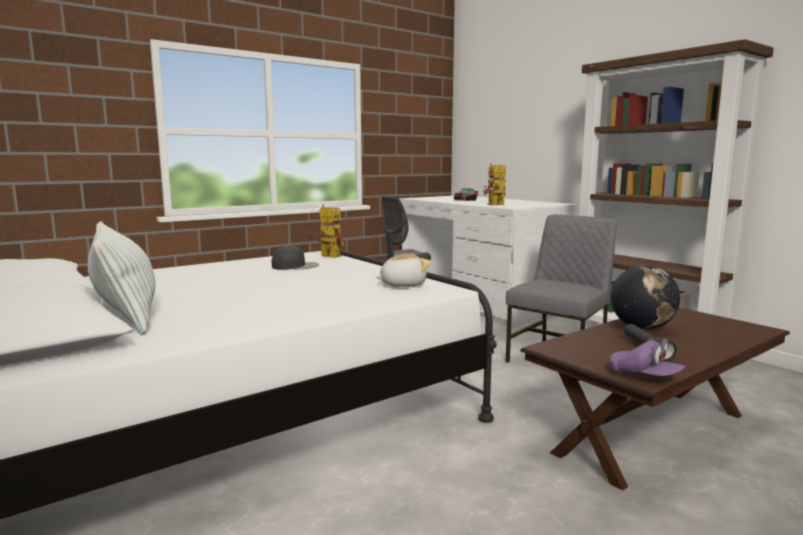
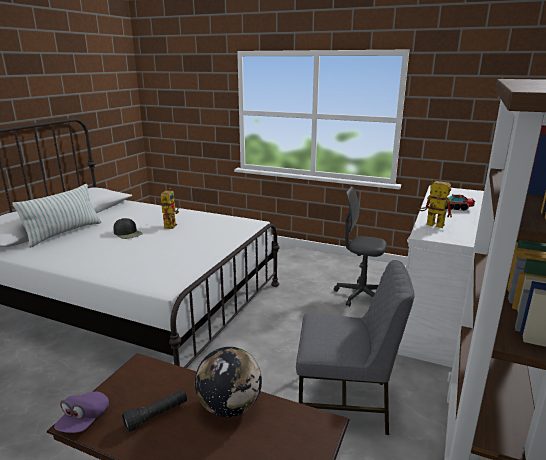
camera: 60 degrees right, 10 degrees up
(296, 266) = (198, 230): black cap -> black cap (128, 233)
(326, 256) = (243, 227): toy robot -> toy robot (170, 225)
(402, 284) = (166, 271): plush toy -> none

